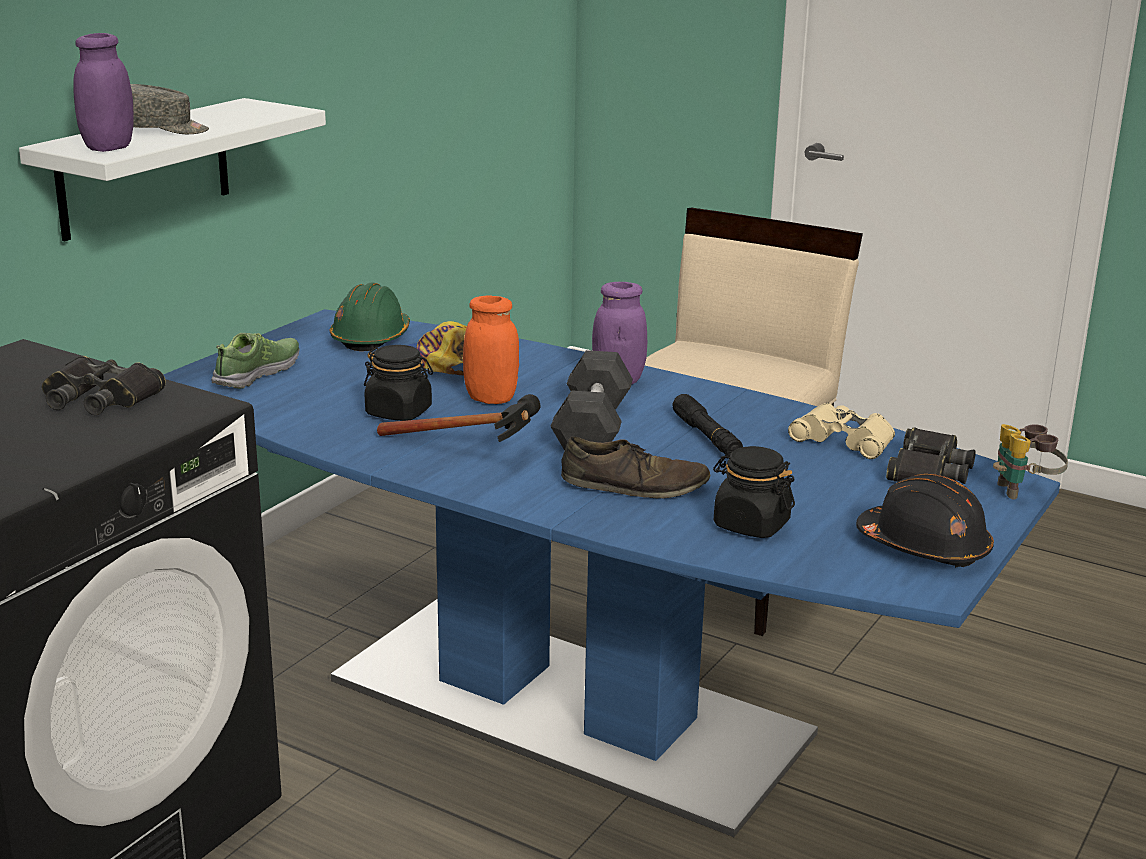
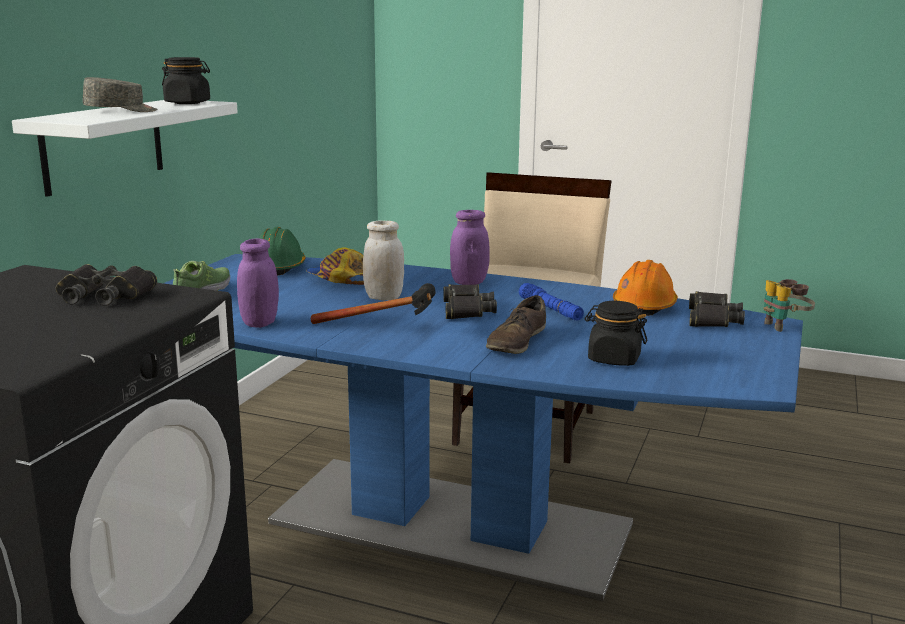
camera: 10 degrees left, 5 degrees down
(109, 148) = (85, 118): purple jar -> purple jar (260, 323)
(399, 412) = (320, 309): black jar -> black jar (188, 103)
(491, 398) = (383, 297): orange jar -> white jar
(592, 428) = (466, 310): grey dumbbell -> black binoculars
(634, 485) = (516, 341): brown shoe -> brown shoe turned 120 degrees clockwise
(707, 437) = (550, 310): black flashlight -> blue flashlight
(844, 440) = (645, 306): beige binoculars -> orange hard hat
(924, 547) = (742, 363): black hard hat -> none

